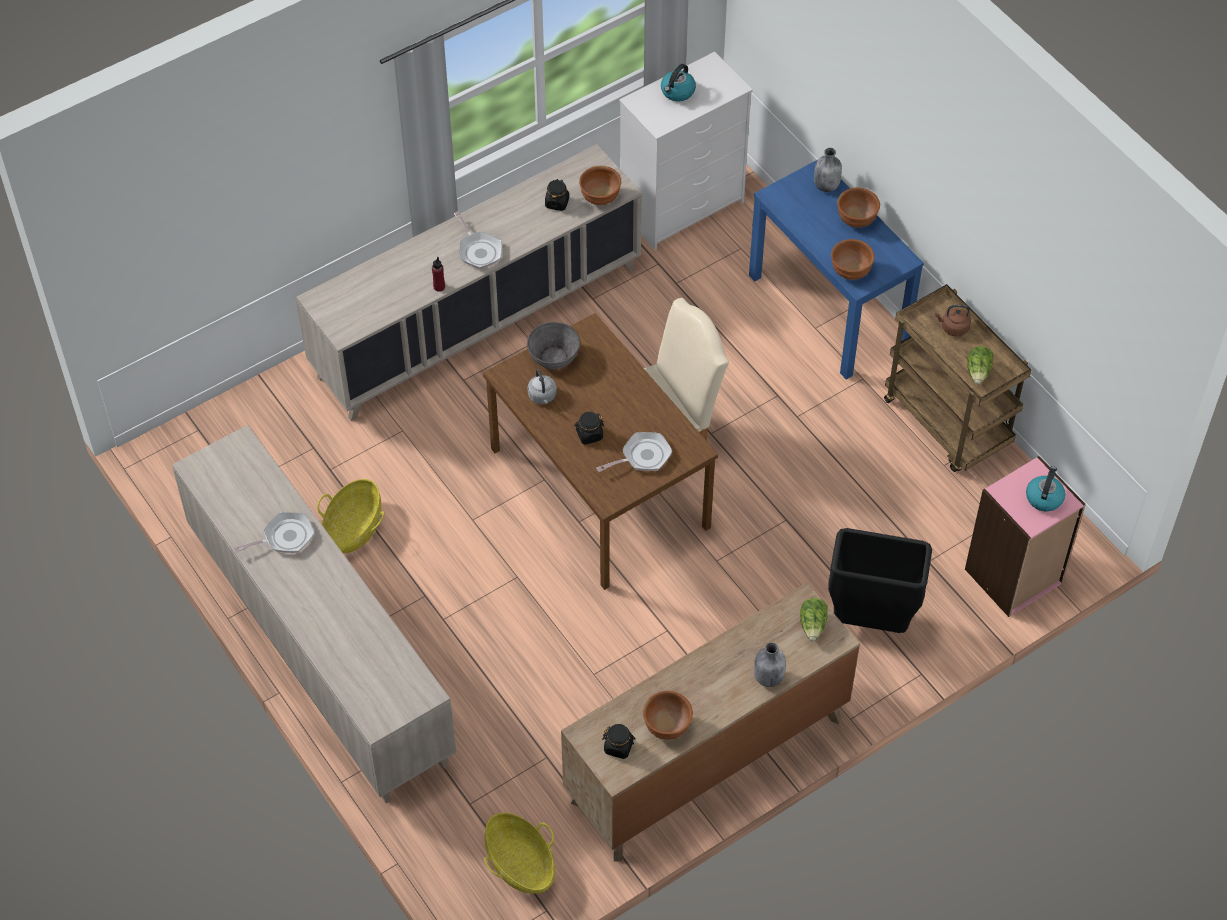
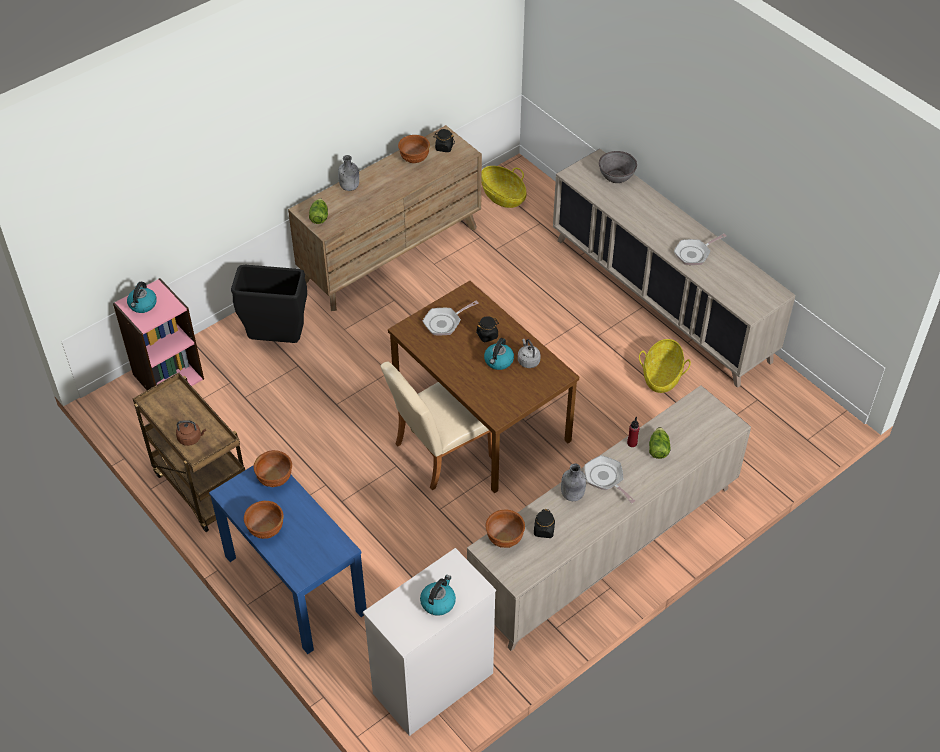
camera: 175 degrees right, 5 degrees down
(554, 357) = (524, 392): grey bowl -> grey bowl (616, 176)
(579, 398) = (498, 361): none -> kettle
(826, 185) = (292, 563): grey bottle -> grey bottle (572, 495)
(978, 371) = (175, 403): lettuce -> lettuce (658, 449)

